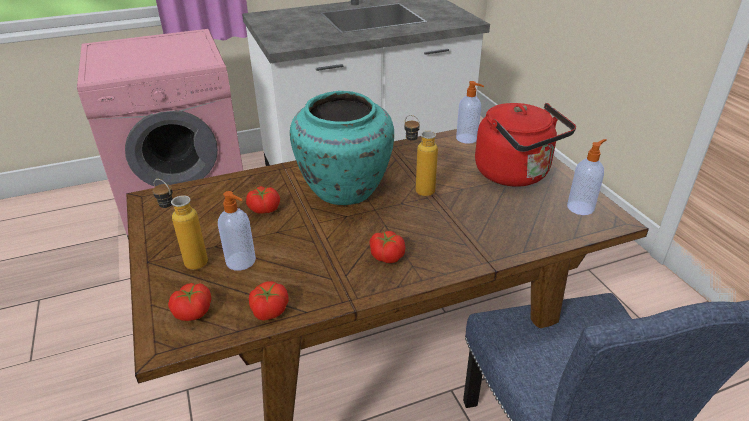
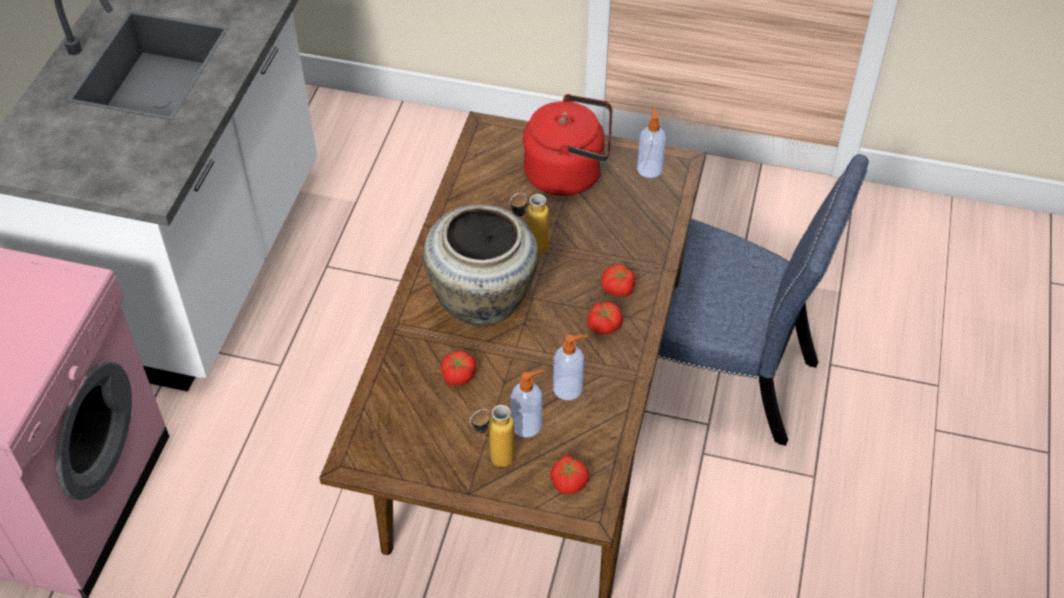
camera: 55 degrees left, 15 degrees up
(269, 310) = (607, 432): tomato -> tomato (617, 288)
(344, 191) = (483, 304): turquoise vase -> beige vase
(467, 139) = (478, 163): soap dispenser -> soap dispenser (569, 388)

